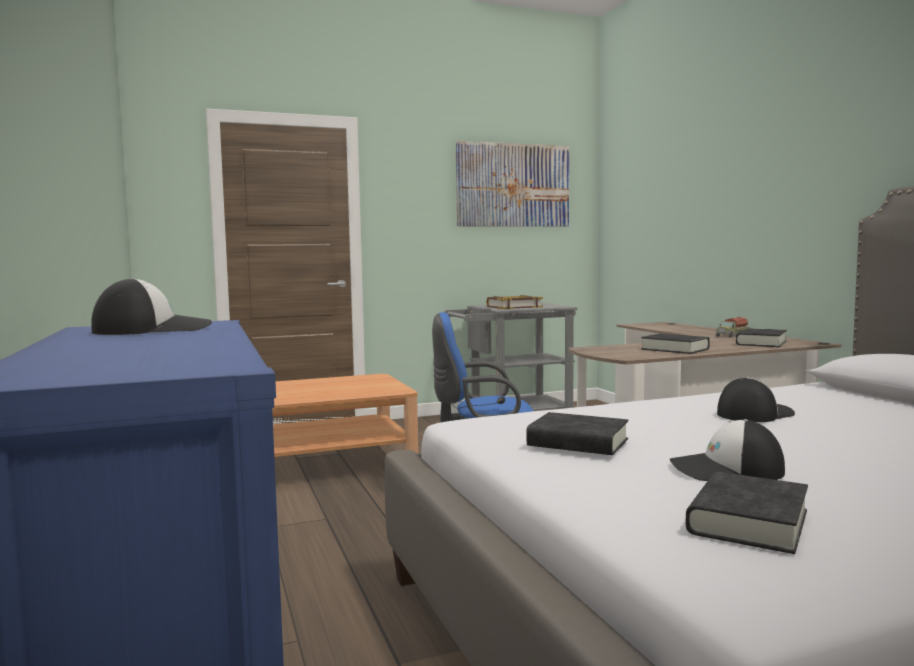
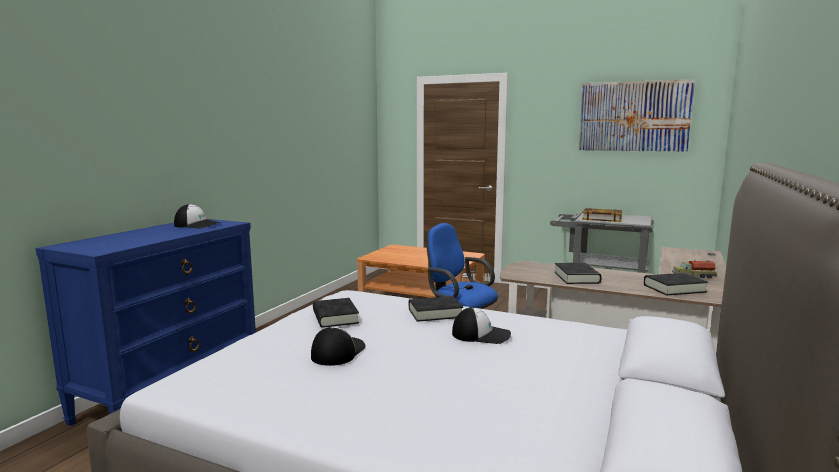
camera: 45 degrees right, 5 degrees up
(726, 470) = (337, 352): cap -> cap turned 60 degrees clockwise
(748, 522) = (254, 370): black book -> black book (435, 313)

